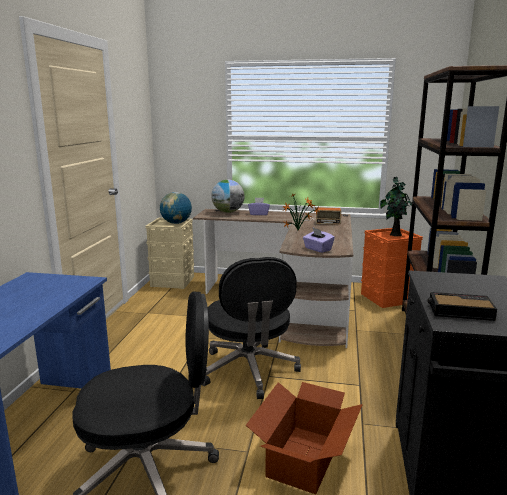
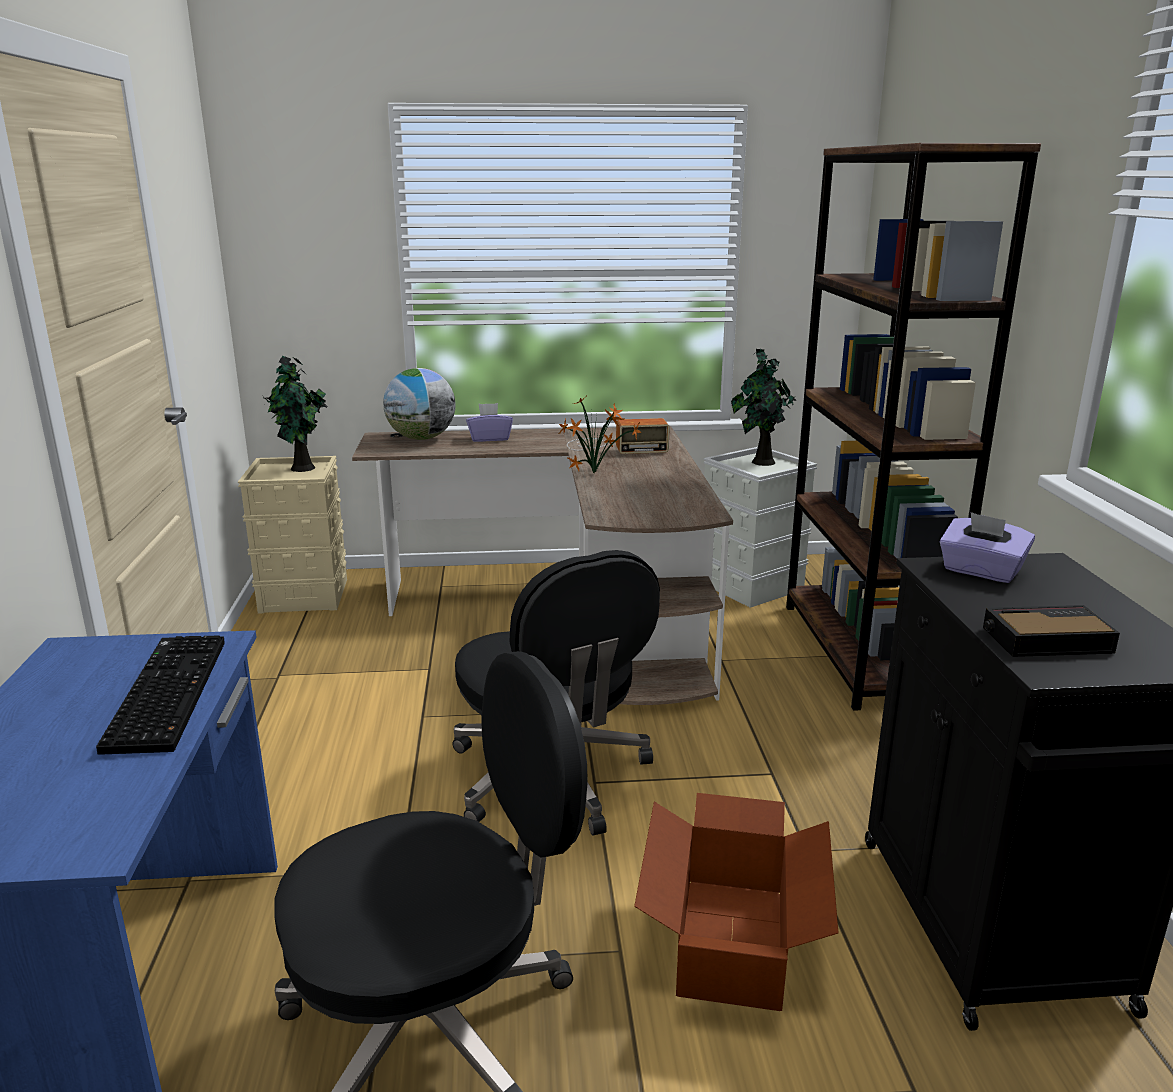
camera: 15 degrees left, 5 degrees up
(55, 295) = (164, 693): none -> keyboard
(176, 223) = (303, 469): globe -> potted plant
(317, 249) = (659, 514): purple tissue box -> purple tissue box (981, 571)
(387, 298) = (751, 586): orange storage box -> grey storage box

